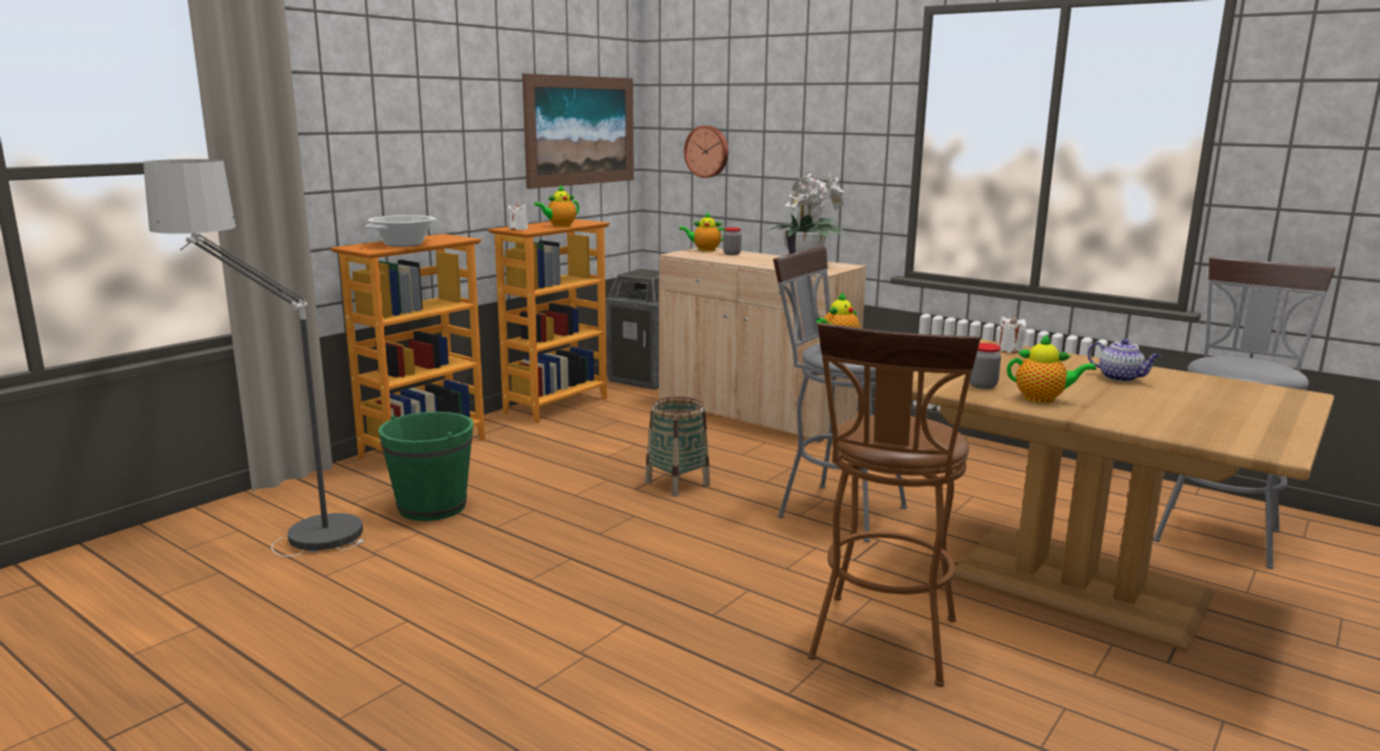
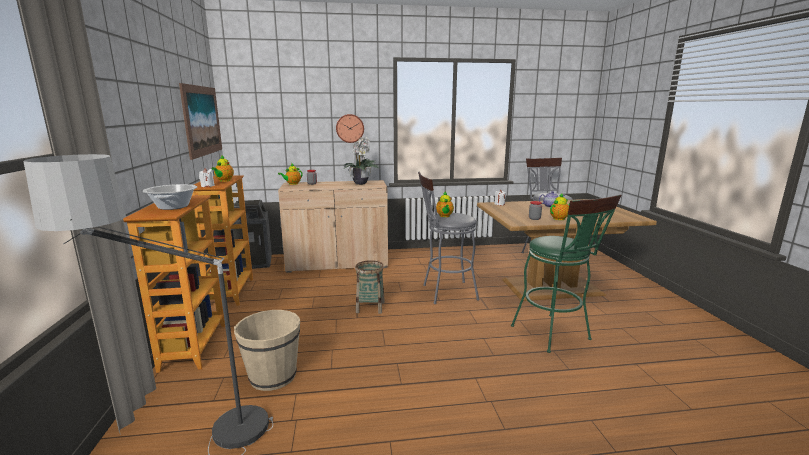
camera: 45 degrees left, 0 degrees up
(432, 507) = (273, 376): green bucket -> beige bucket
(707, 151) = (271, 130): wall clock -> wall clock (350, 128)
(882, 646) = (554, 335): brown stool -> green stool

